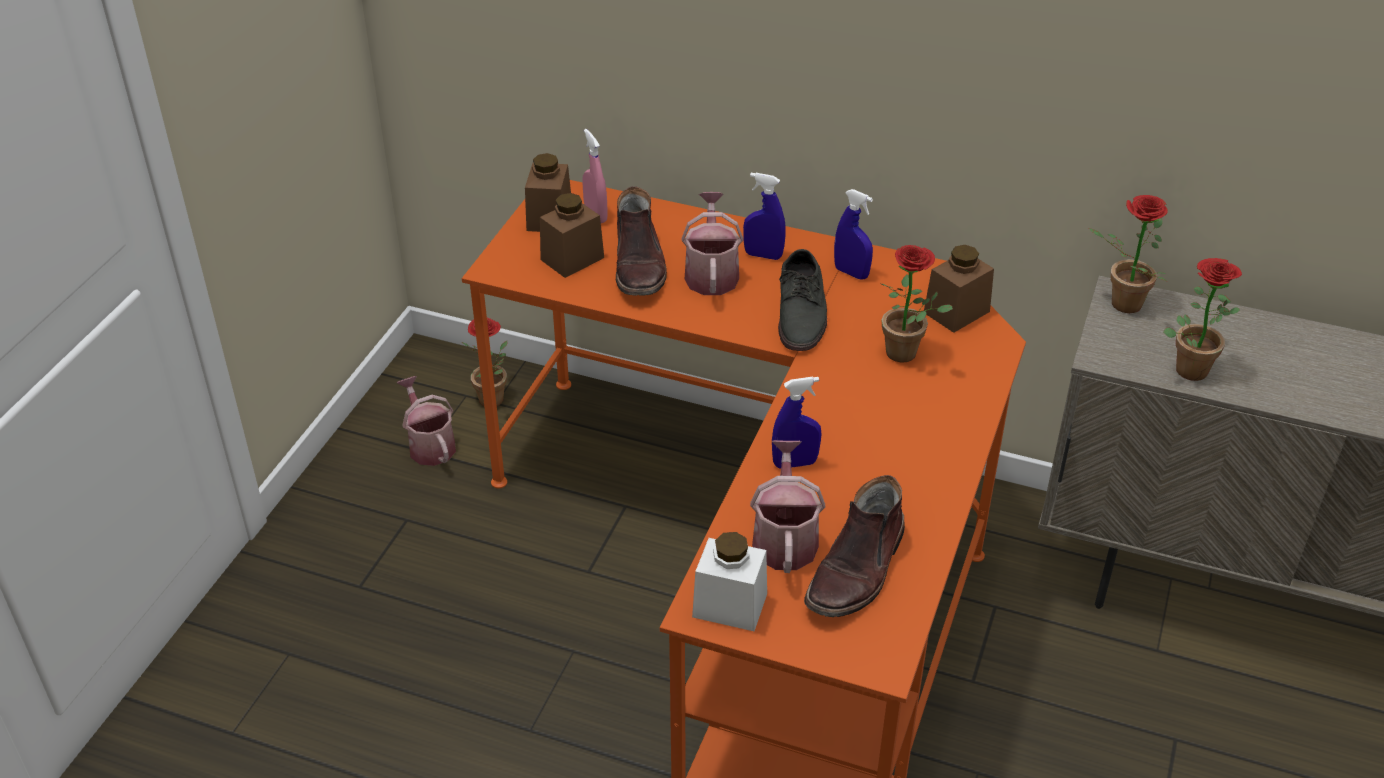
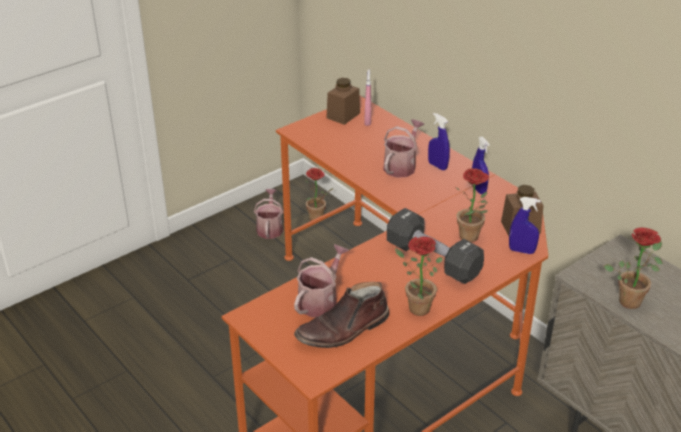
camera: 30 degrees right, 5 degrees down
(572, 258) = (337, 137): brown jar -> none
(639, 265) = (368, 150): brown boot -> none
(730, 605) = (263, 320): white jar -> none
(795, 463) = (359, 268): blue spray bottle -> blue spray bottle (521, 251)
(802, 313) = (432, 199): grey shoe -> none
(884, 408) = (433, 260): none -> black dumbbell
(1119, 304) = (617, 253): potted plant -> potted plant (414, 307)

